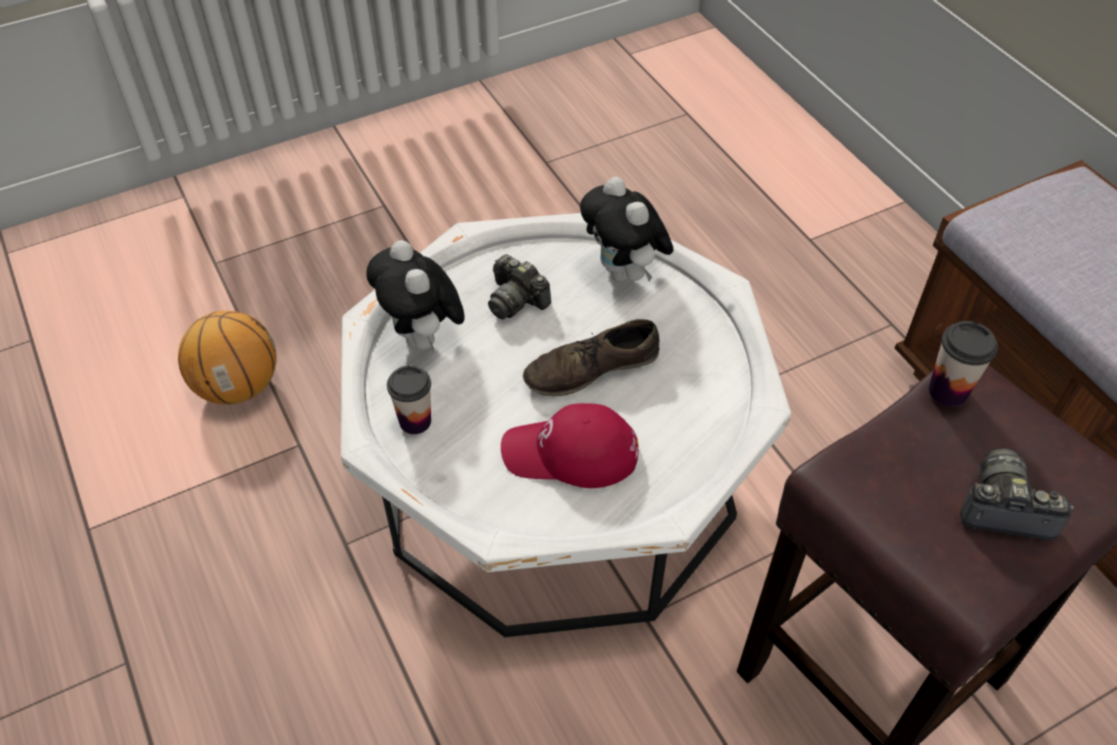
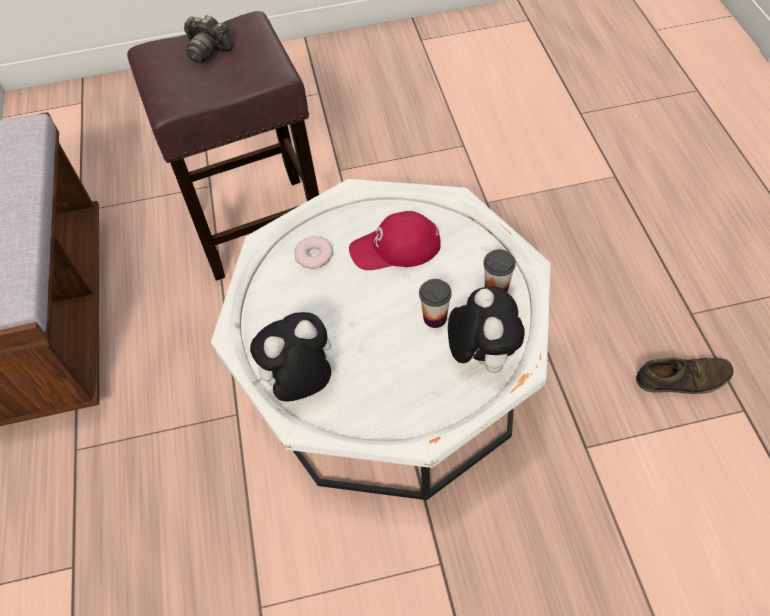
camera: 160 degrees left, 5 degrees up
(238, 386) = (643, 520): basketball -> none
(516, 300) = (398, 376): camera -> none
(570, 453) = (395, 248): red cap -> red cap turned 150 degrees clockwise
(591, 368) = (360, 304): brown shoe -> brown shoe (682, 379)
(624, 273) = (300, 383): plush toy -> plush toy turned 105 degrees counterclockwise
(682, 420) = (314, 255): none -> donut
(948, 391) = (187, 100): cup -> cup (435, 318)

